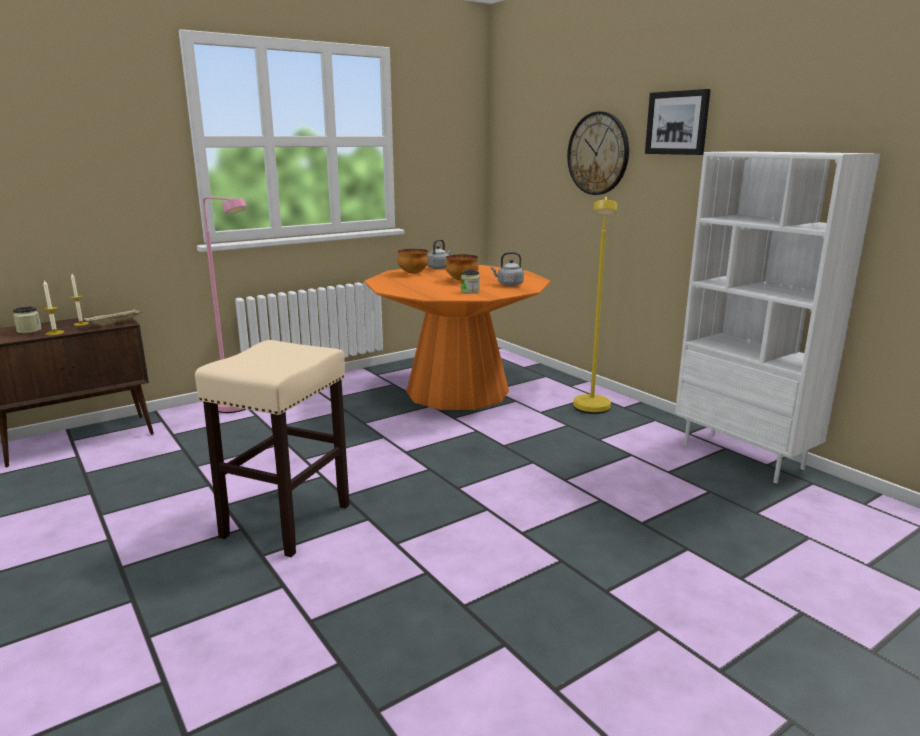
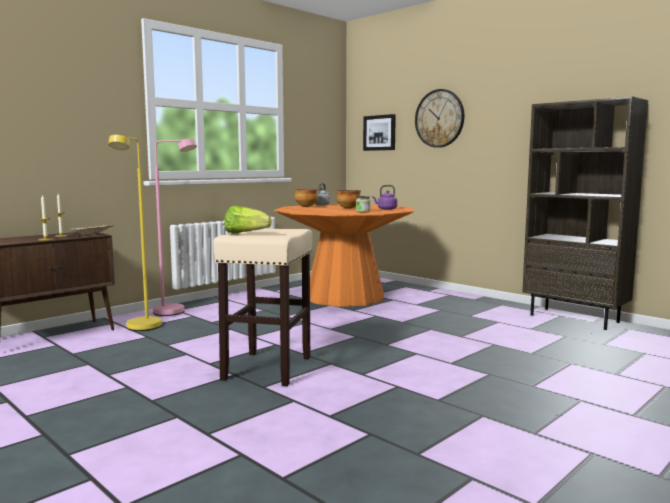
camera: 10 degrees left, 10 degrees down
(29, 330) = (21, 239): jar -> none
(241, 362) = (245, 233): none -> lettuce
(508, 284) = (386, 209): grey kettle -> purple kettle
(591, 410) = (452, 302): yellow floor lamp -> yellow floor lamp (140, 329)
(677, 123) = (501, 92): picture -> picture (379, 133)
(743, 456) = (575, 318): white bookcase -> brown bookcase

